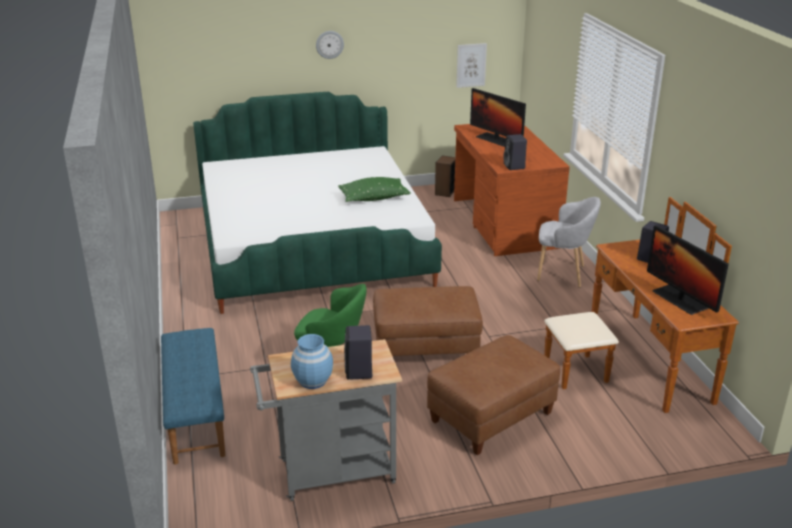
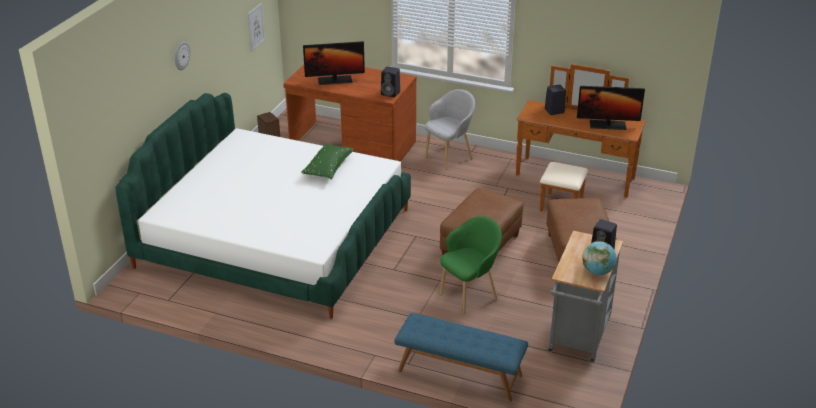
camera: 55 degrees left, 5 degrees up
(312, 381) = (597, 272): blue vase -> globe

